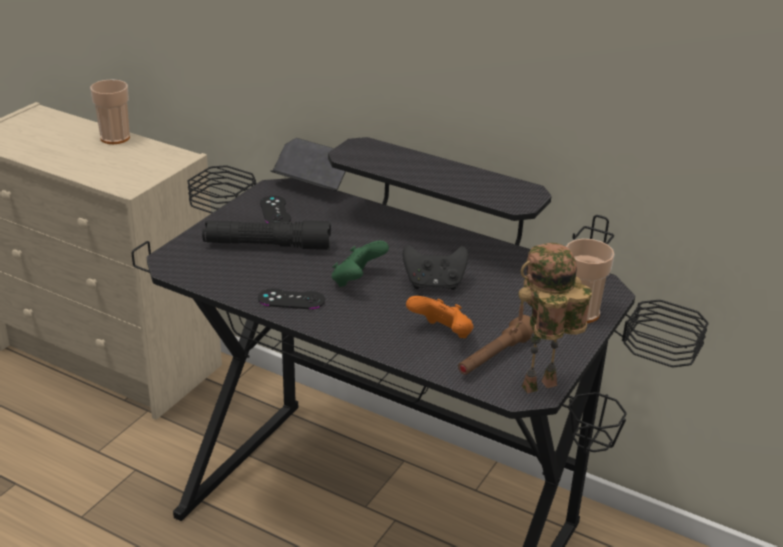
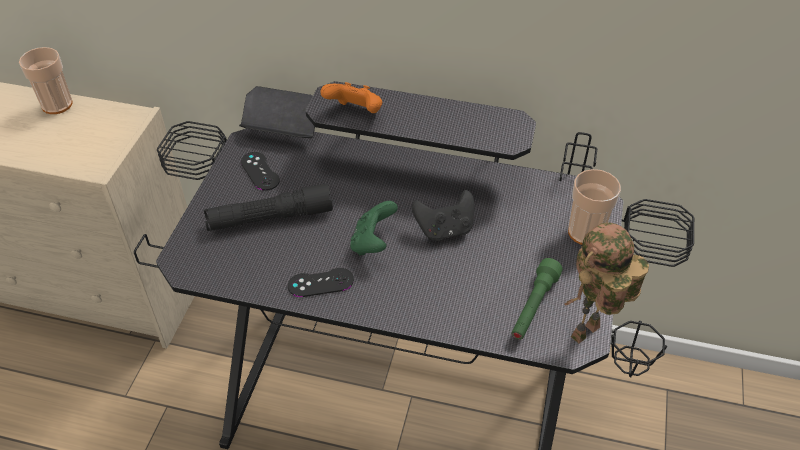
camera: 15 degrees left, 15 degrees up
(442, 334) = (476, 291): orange game controller -> orange game controller (355, 113)
(494, 357) = (533, 307): brown flashlight -> green flashlight

